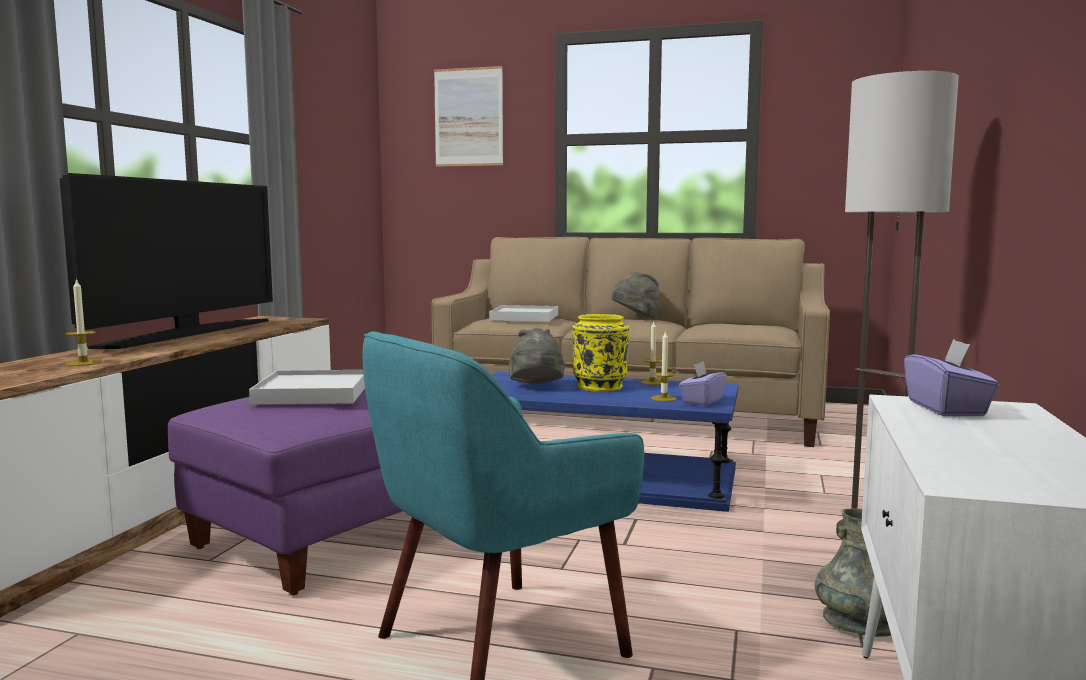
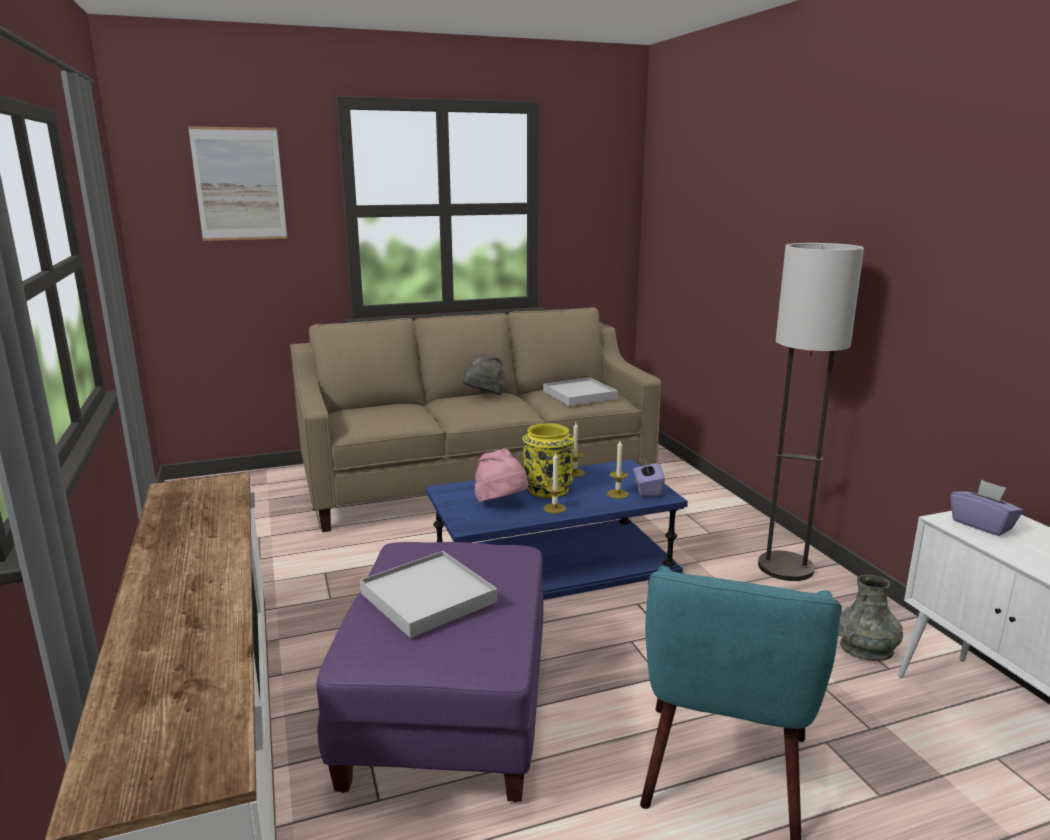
camera: 35 degrees left, 10 degrees up
(83, 363) = (206, 657): candle -> candle (554, 508)
(187, 334) = (169, 552): television -> none
(525, 317) = (386, 413): white tray -> white tray (579, 395)
(536, 387) = (501, 503): grey hat -> pink hat

